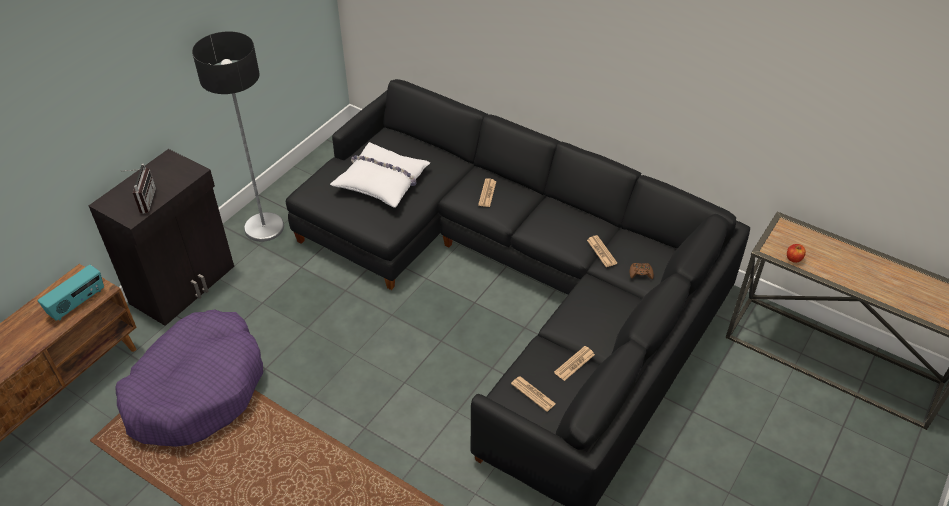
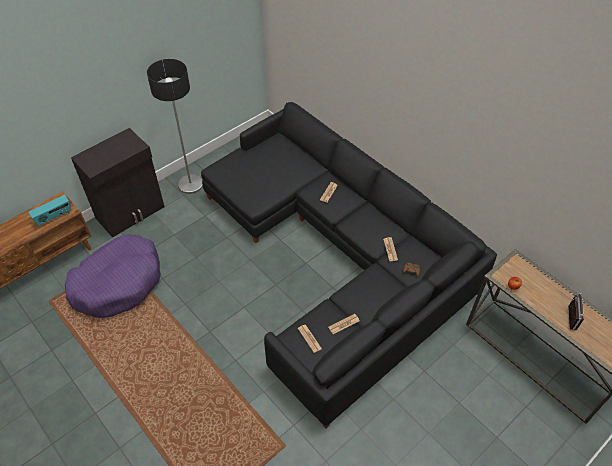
camera: 15 degrees right, 5 degrees up
(143, 201) = (103, 160): radio -> radio (568, 317)
(382, 181) = (264, 171): white pillow -> none

